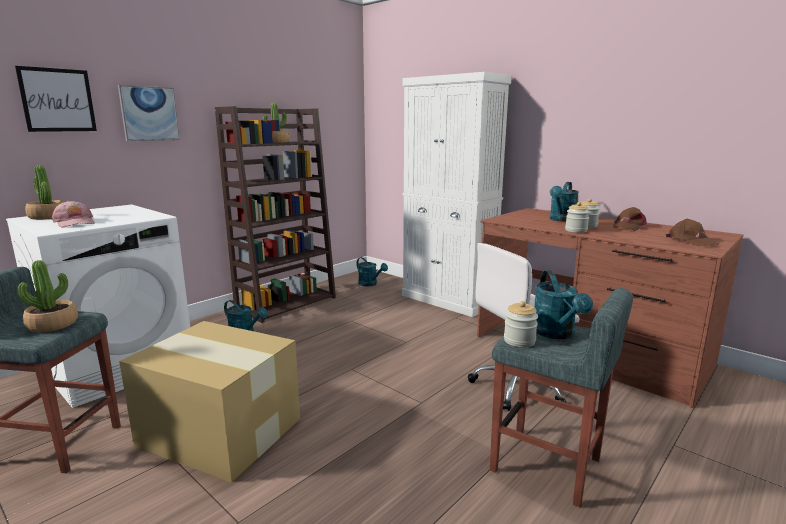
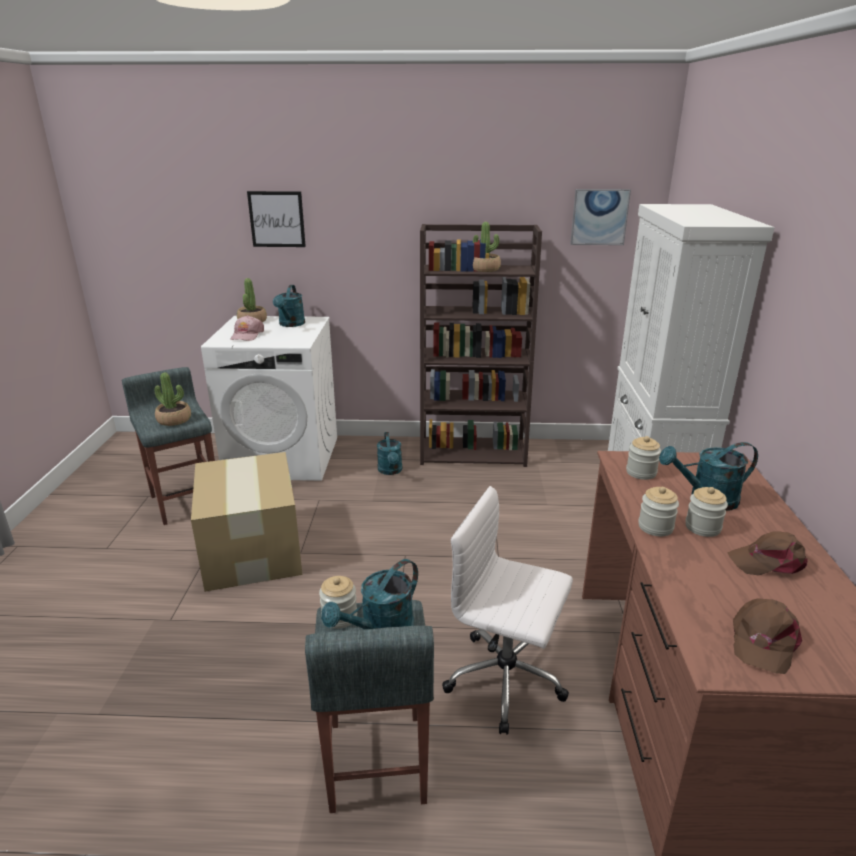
camera: 50 degrees right, 10 degrees up
(149, 113) = (354, 230): picture -> picture (599, 217)
(370, 284) = (592, 465): turquoise watering can -> turquoise watering can (290, 324)
(518, 220) = (641, 472): none -> jar

